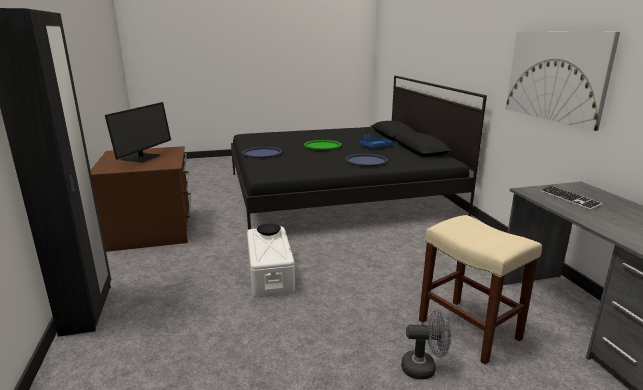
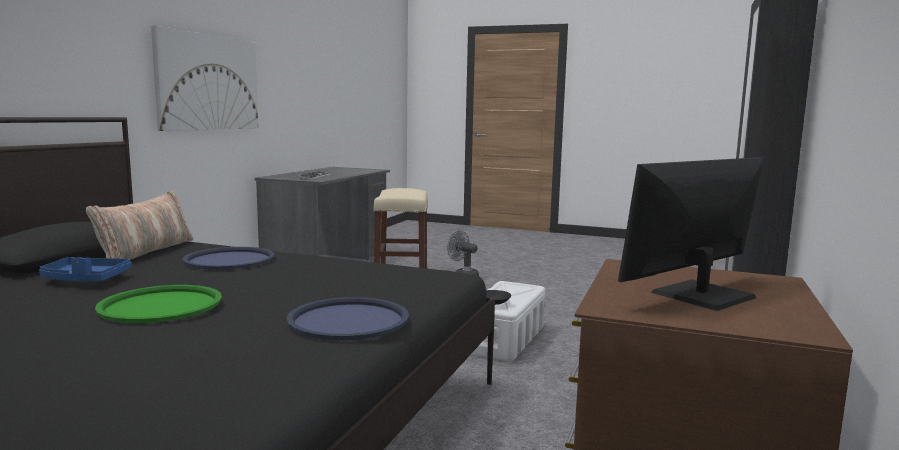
camera: 145 degrees left, 10 degrees down
(409, 157) = (146, 252): none -> pillow

